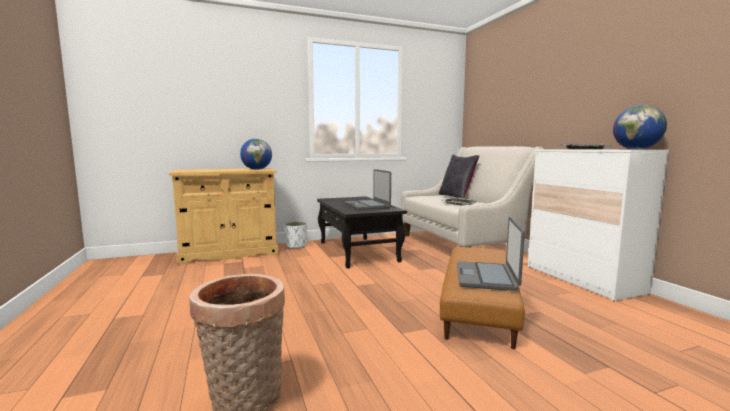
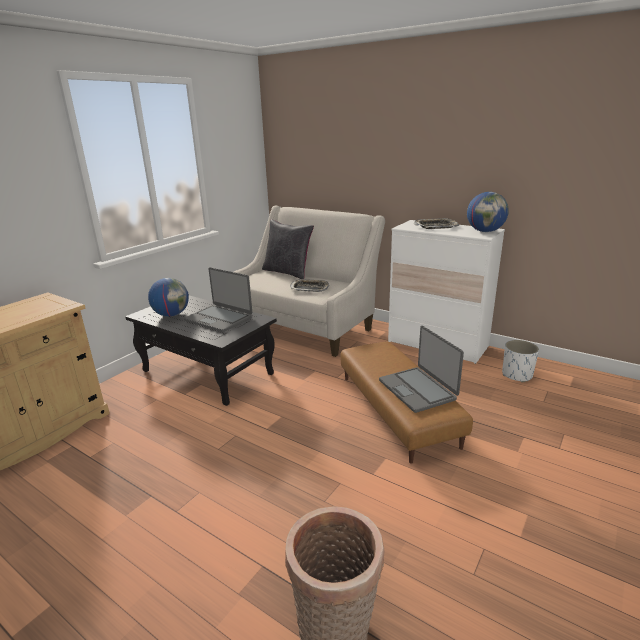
camera: 35 degrees left, 15 degrees up
(257, 169) = (46, 308): globe -> globe (171, 314)
(296, 246) = (116, 389): white planter -> white planter (517, 375)

